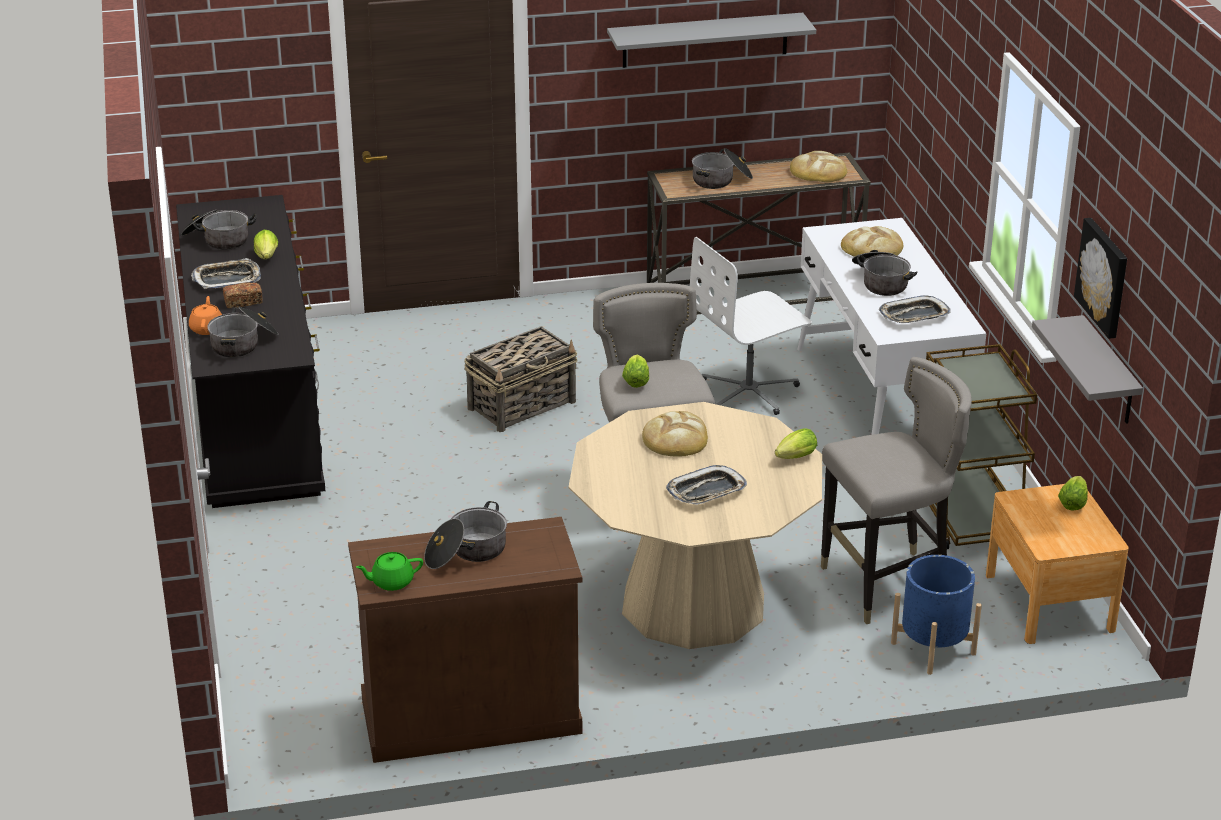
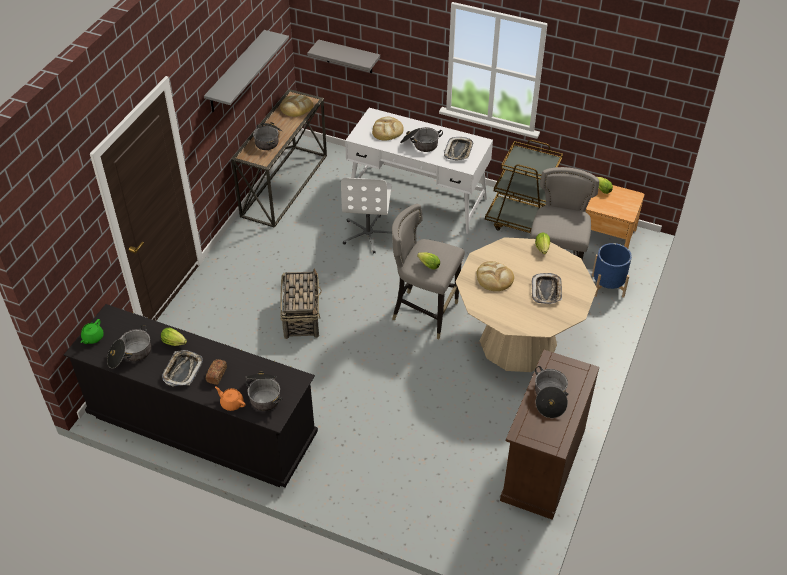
camera: 55 degrees left, 15 degrees up
(391, 582) = (554, 438): green teapot -> green teapot (92, 338)
(1104, 277) = (591, 86): picture -> none
(1109, 373) = (603, 126): grey shelf -> grey shelf (349, 57)

